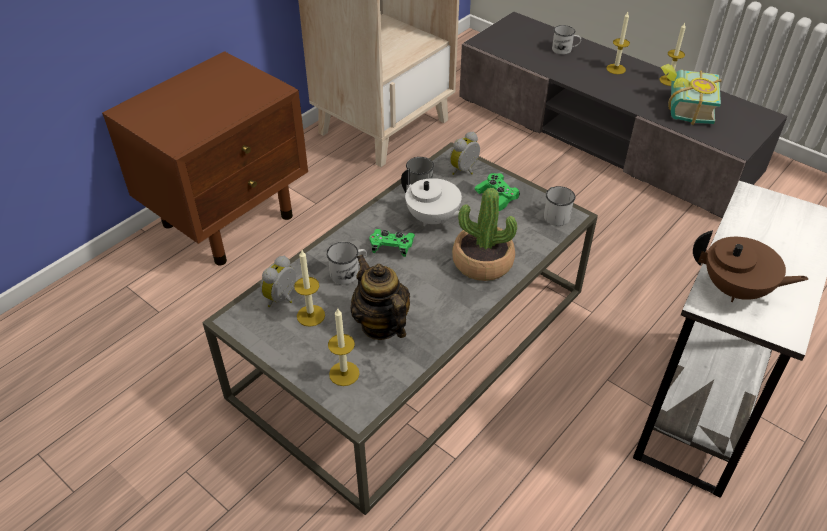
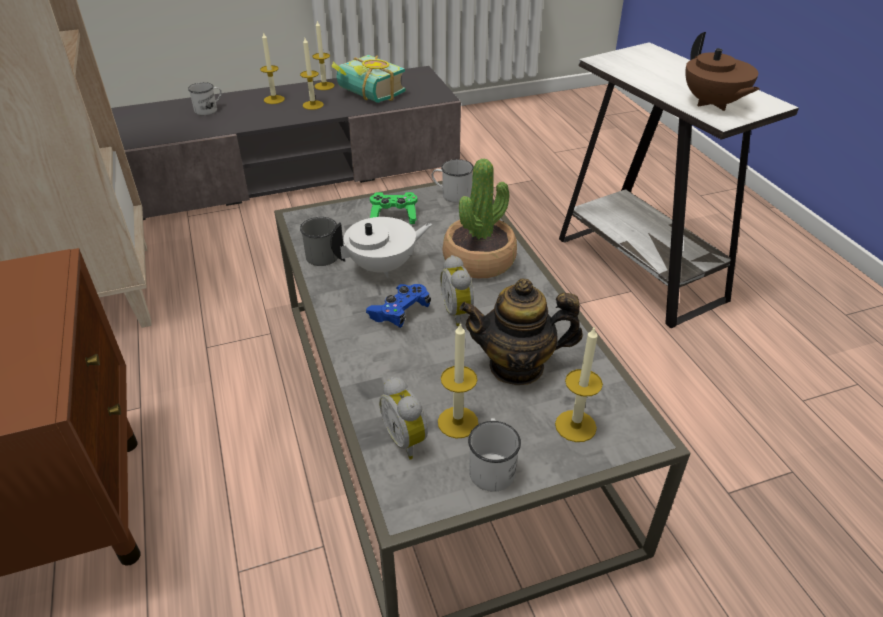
camera: 60 degrees left, 5 degrees down
(349, 273) = (411, 362): white mug -> white mug (491, 466)
(392, 247) = (400, 312): green game controller -> blue game controller
(465, 171) = (332, 218): alarm clock -> alarm clock (459, 312)
(632, 90) = (313, 105): none -> candle
(736, 290) = (713, 104): brown teapot -> brown teapot turned 105 degrees clockwise

